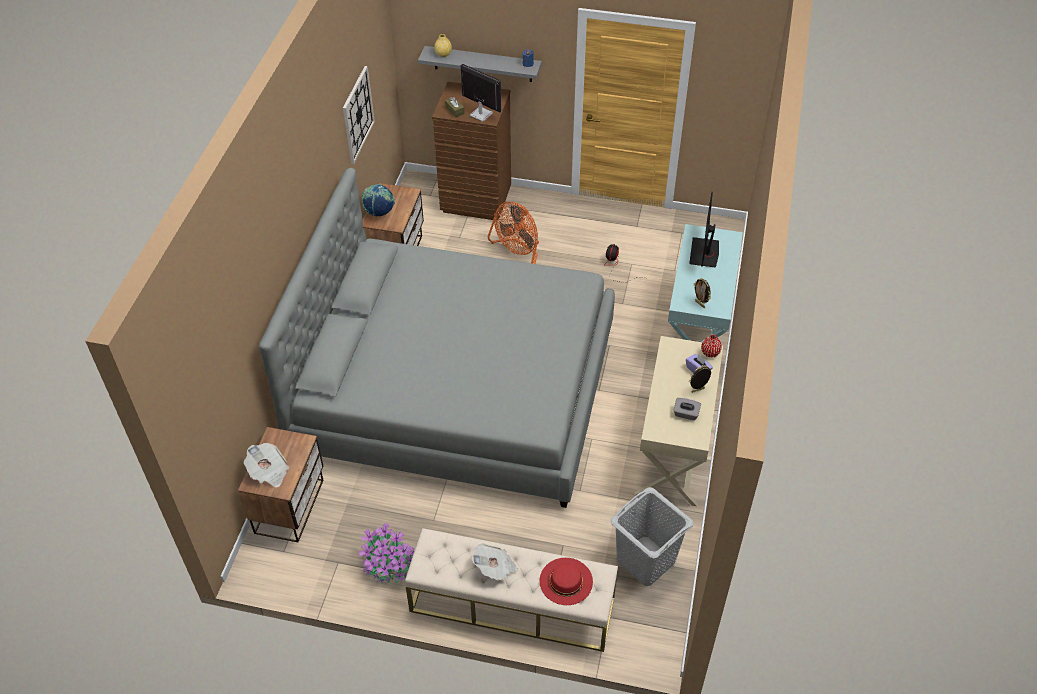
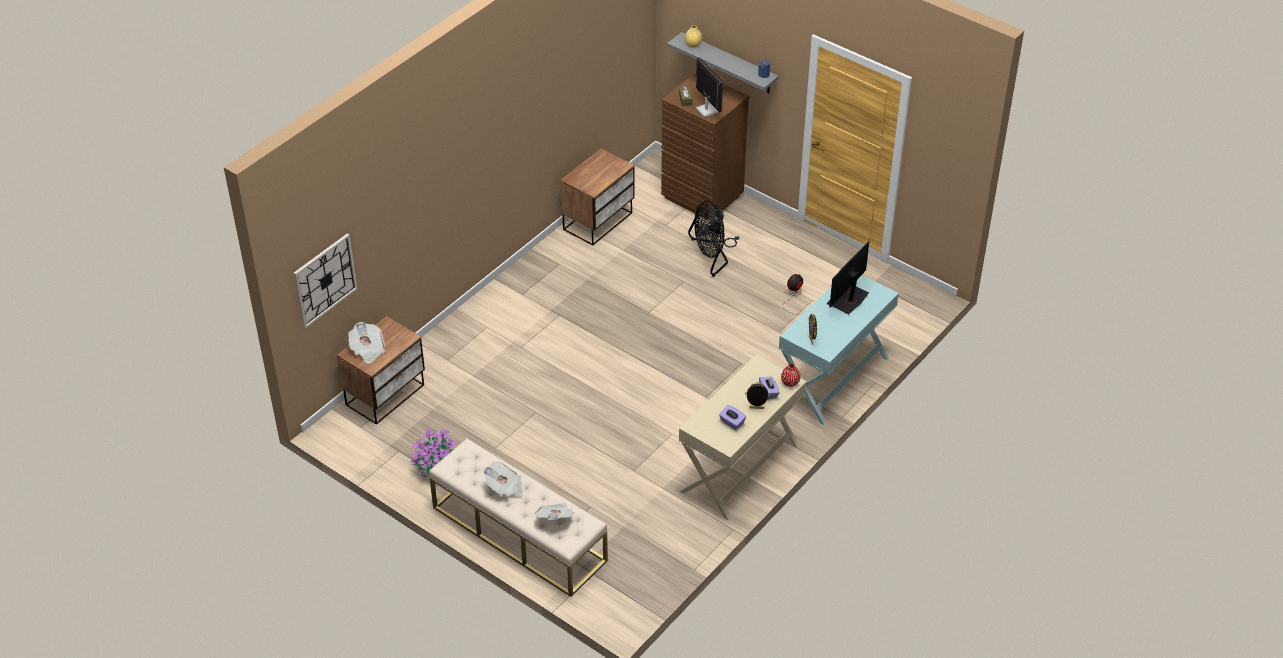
camera: 25 degrees right, 5 degrees down
(357, 114) = (583, 76): wall clock -> wall clock (325, 280)
(379, 212) = (585, 174): globe -> none
(455, 388) = (580, 351): grey bed -> none
(518, 250) = (713, 253): orange fan -> black fan
(566, 581) = (555, 518): red hat -> newspaper
(645, 561) = (653, 545): grey laundry basket -> none
(686, 414) = (731, 423): grey tissue box -> purple tissue box

